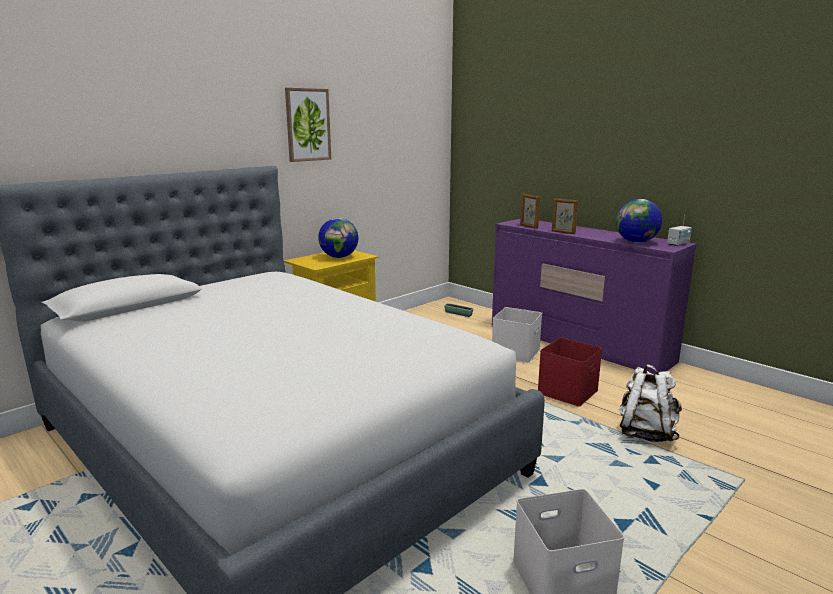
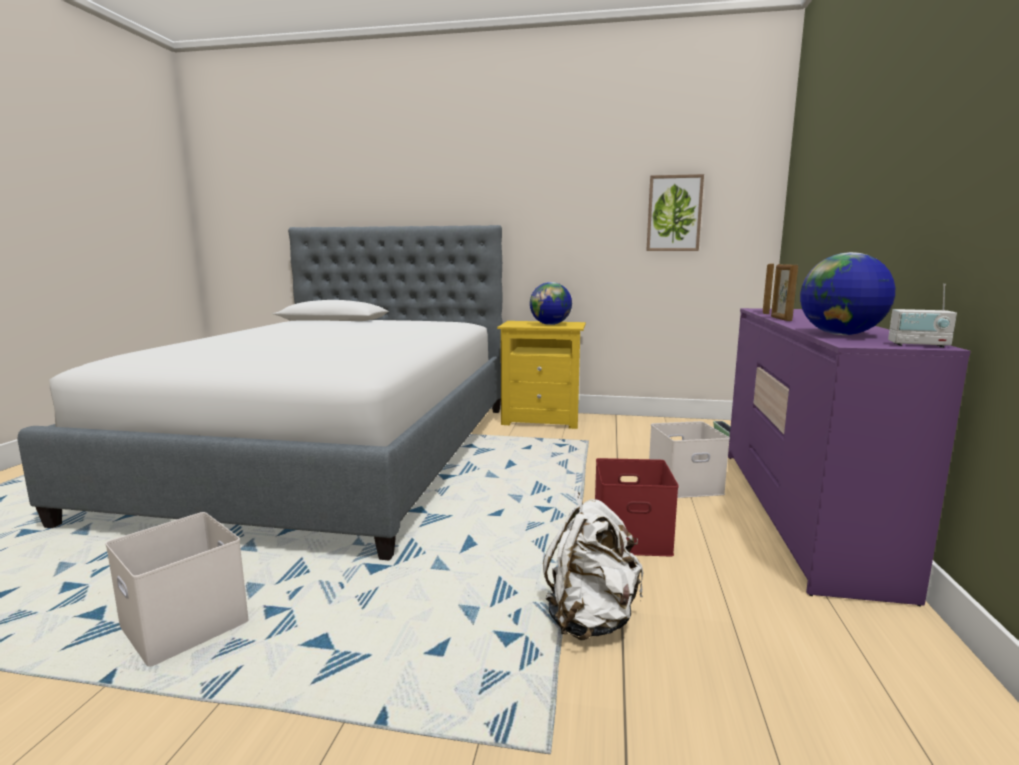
camera: 55 degrees right, 5 degrees down
(307, 125) = (550, 187): picture -> picture (674, 213)

